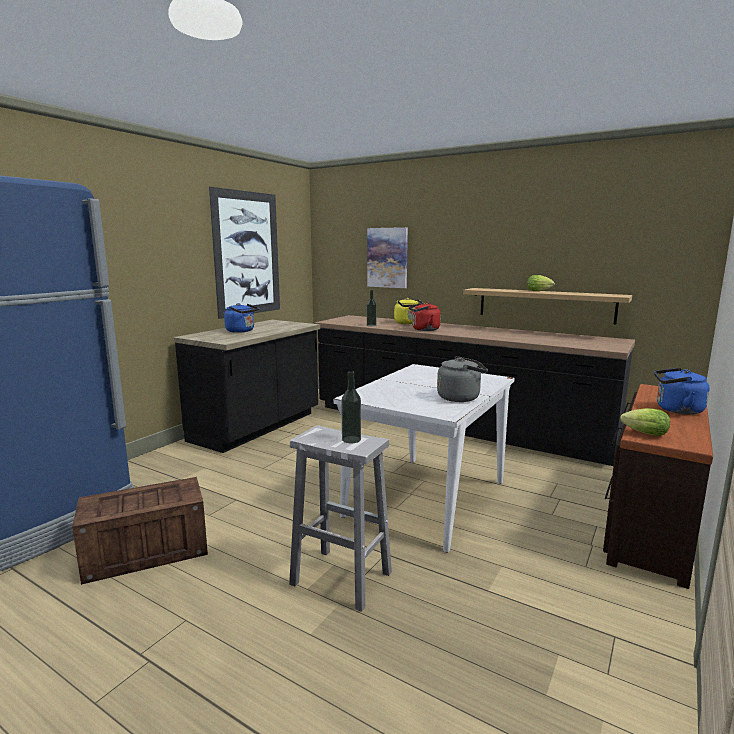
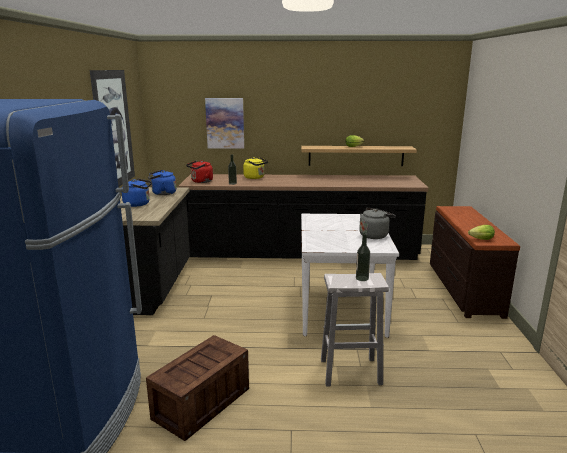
camera: 30 degrees left, 5 degrees up
(424, 329) = (279, 183): red kettle -> red kettle (201, 181)
(676, 410) = (474, 221): blue kettle -> blue kettle (162, 193)

